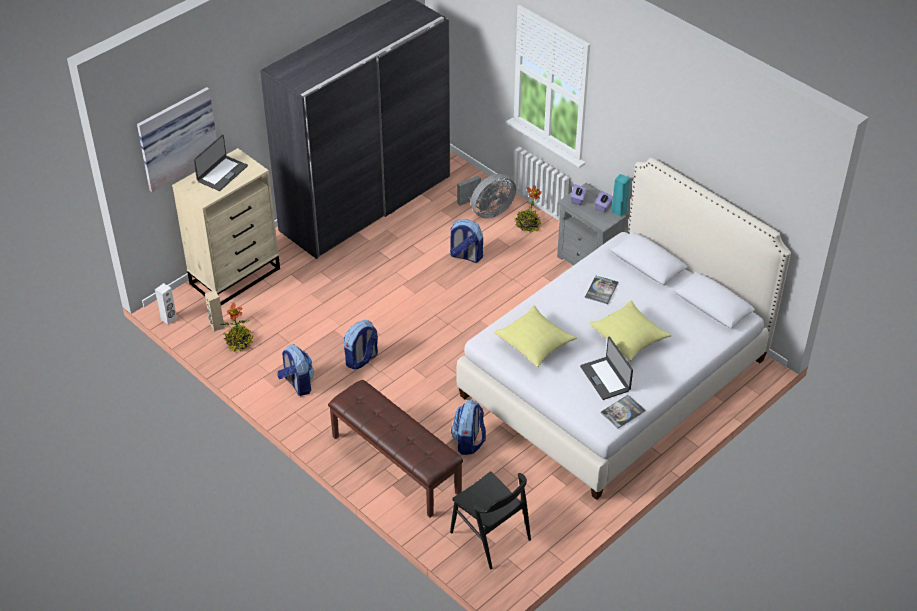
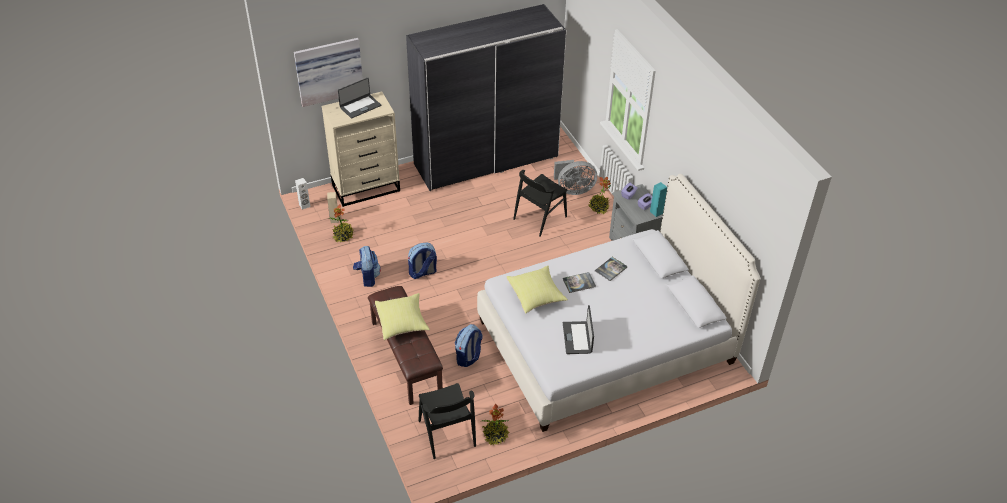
camera: 20 degrees right, 0 degrees up
(465, 256) = (539, 218): backpack -> black chair
(546, 520) = (495, 435): none -> potted plant
(622, 412) = (577, 368): book -> book (579, 283)
(629, 339) = (612, 313): yellow pillow -> yellow pillow (402, 323)

